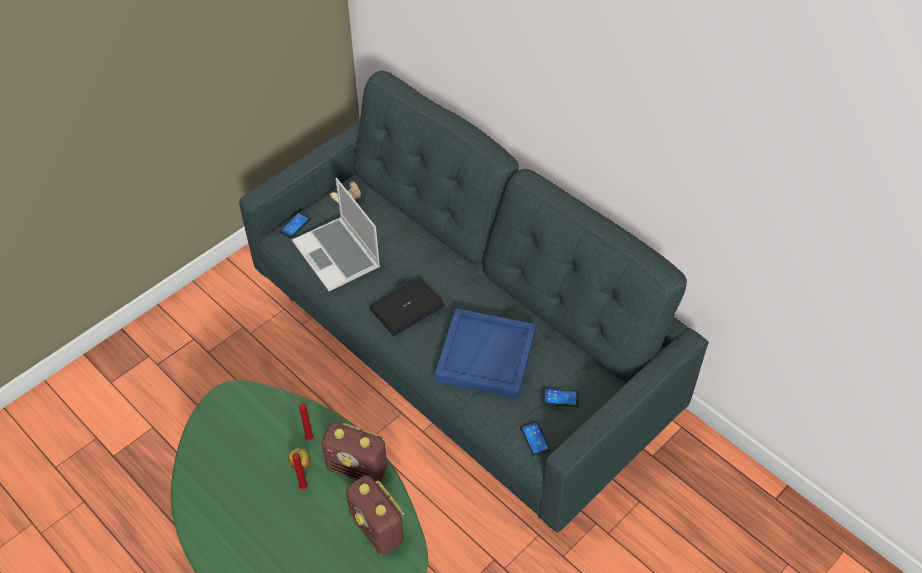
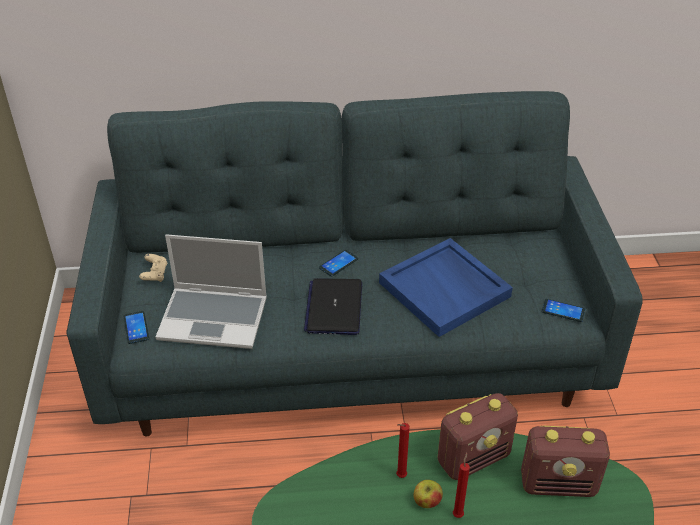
camera: 50 degrees left, 10 degrees down
(560, 398) = (534, 273): phone -> phone (338, 263)

